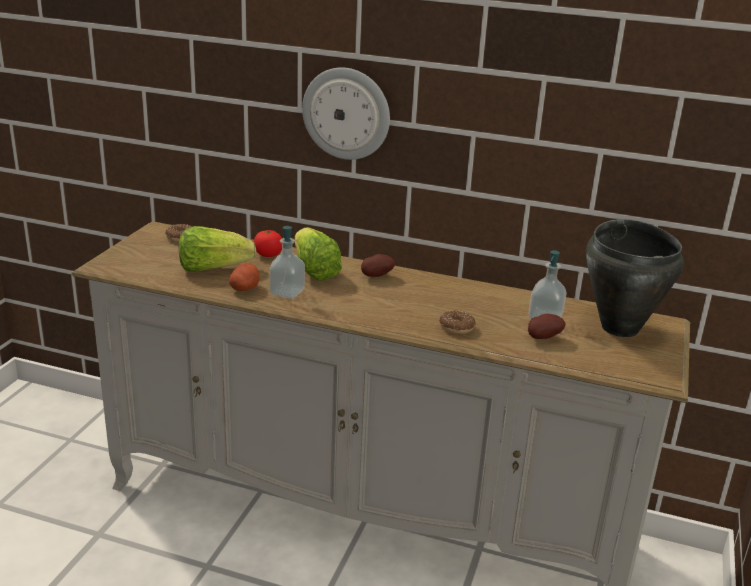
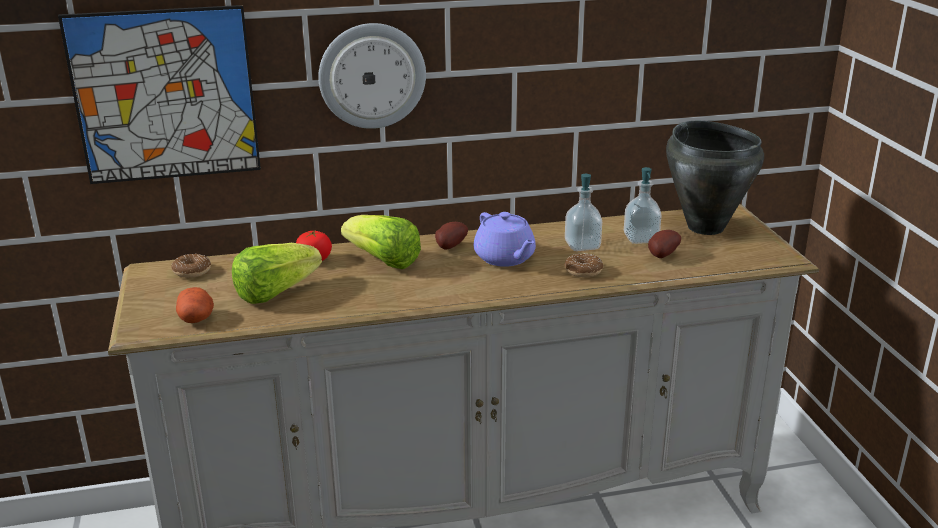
camera: 30 degrees left, 0 degrees up
(192, 97) = (165, 95): none -> picture
(244, 288) = (338, 301): potato -> potato (196, 318)
(287, 292) = (387, 291): soap dispenser -> soap dispenser (582, 245)
(407, 297) = (505, 258): none -> purple teapot

